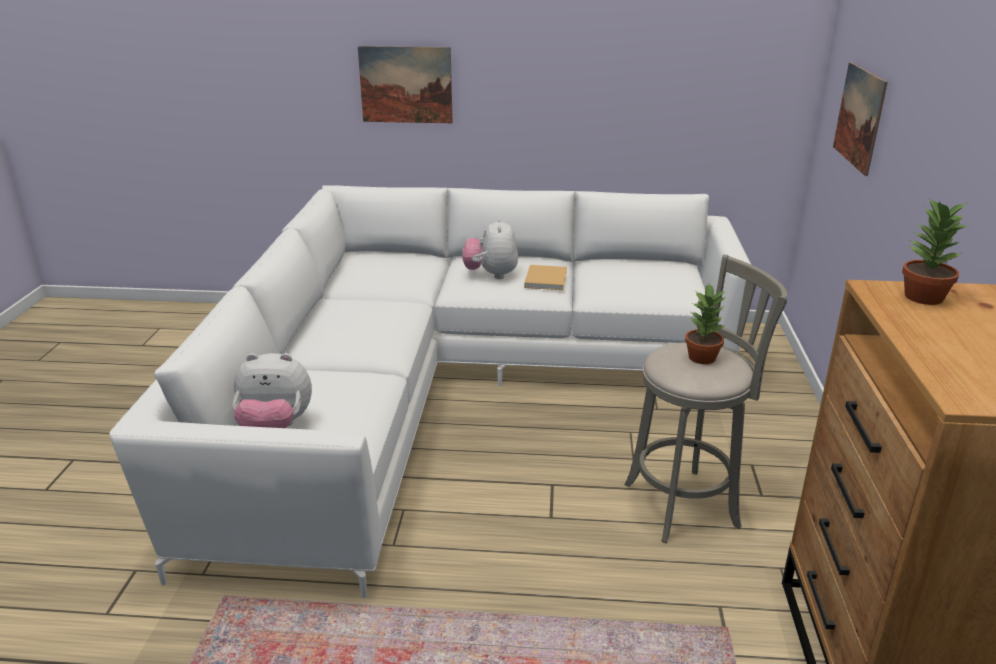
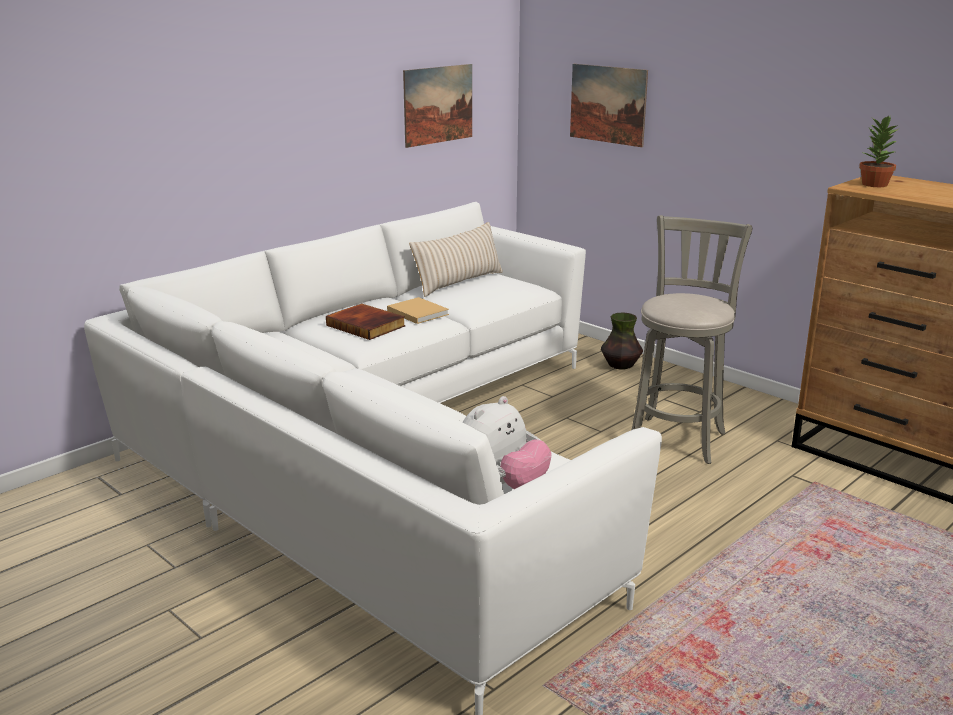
camera: 50 degrees left, 5 degrees down
(406, 85) = (183, 141): picture -> picture (438, 105)
(491, 275) = (367, 325): plush toy -> book
(638, 267) = (458, 282): none -> beige pillow
(702, 357) = (685, 300): potted plant -> none
(776, 414) = (620, 366): none -> vase

